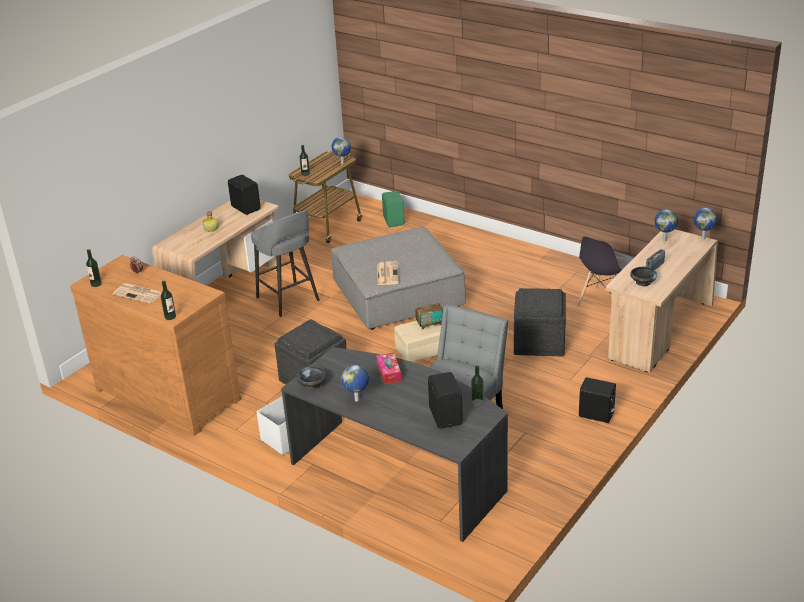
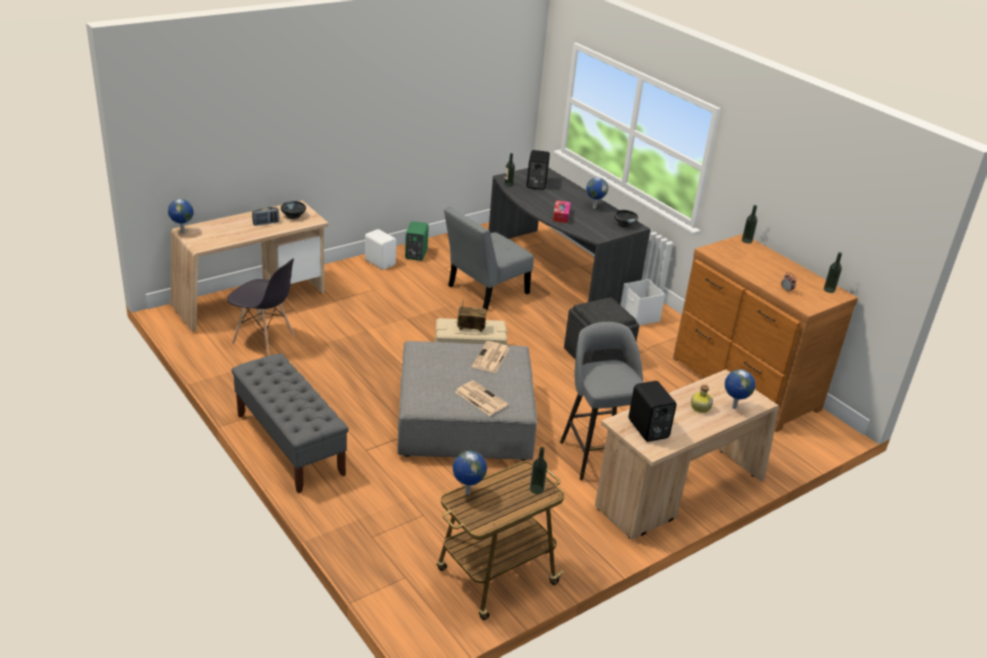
camera: 165 degrees left, 0 degrees up
(139, 293) = (780, 268): newspaper -> newspaper (480, 398)
(394, 220) = (390, 549): green speaker -> green speaker (415, 254)
(502, 247) = (289, 444): none -> grey bench
(539, 342) = (366, 324): grey ottoman -> none
(596, 415) = (380, 262): black speaker -> white speaker
(603, 303) = (264, 340): grey chair -> grey chair turned 60 degrees clockwise
(664, 240) = (218, 241): globe -> globe (733, 407)

